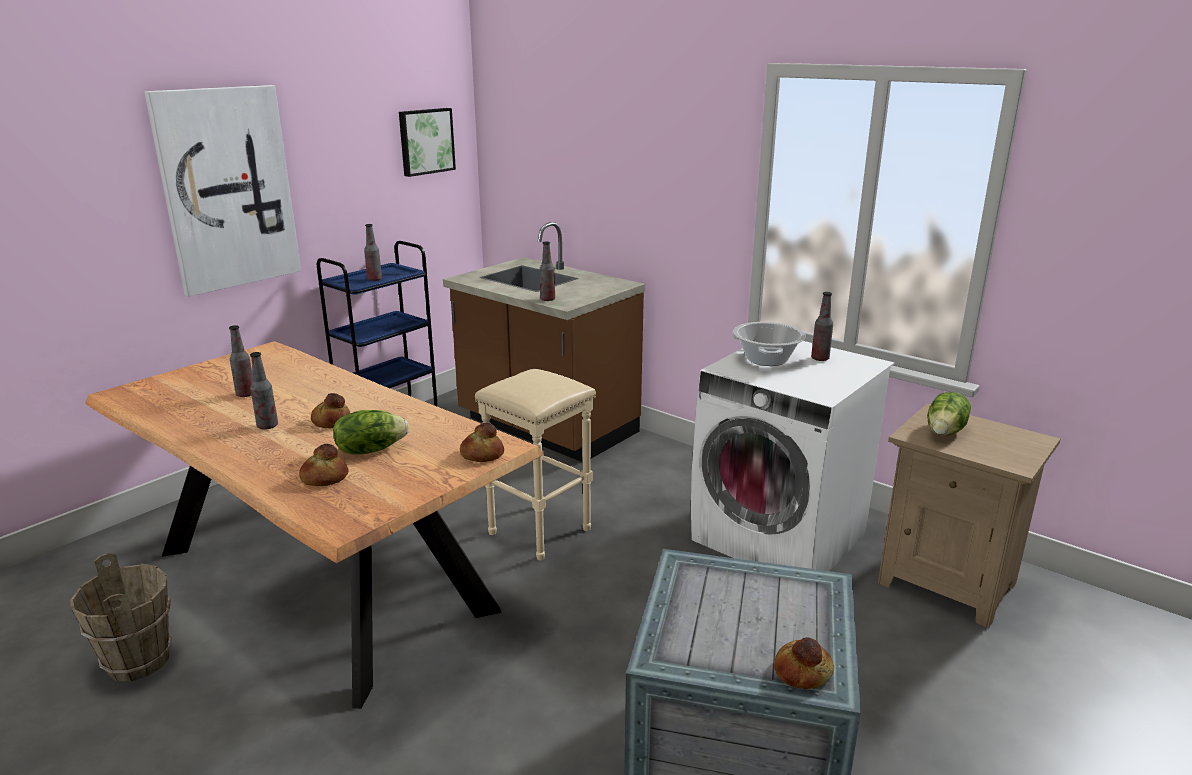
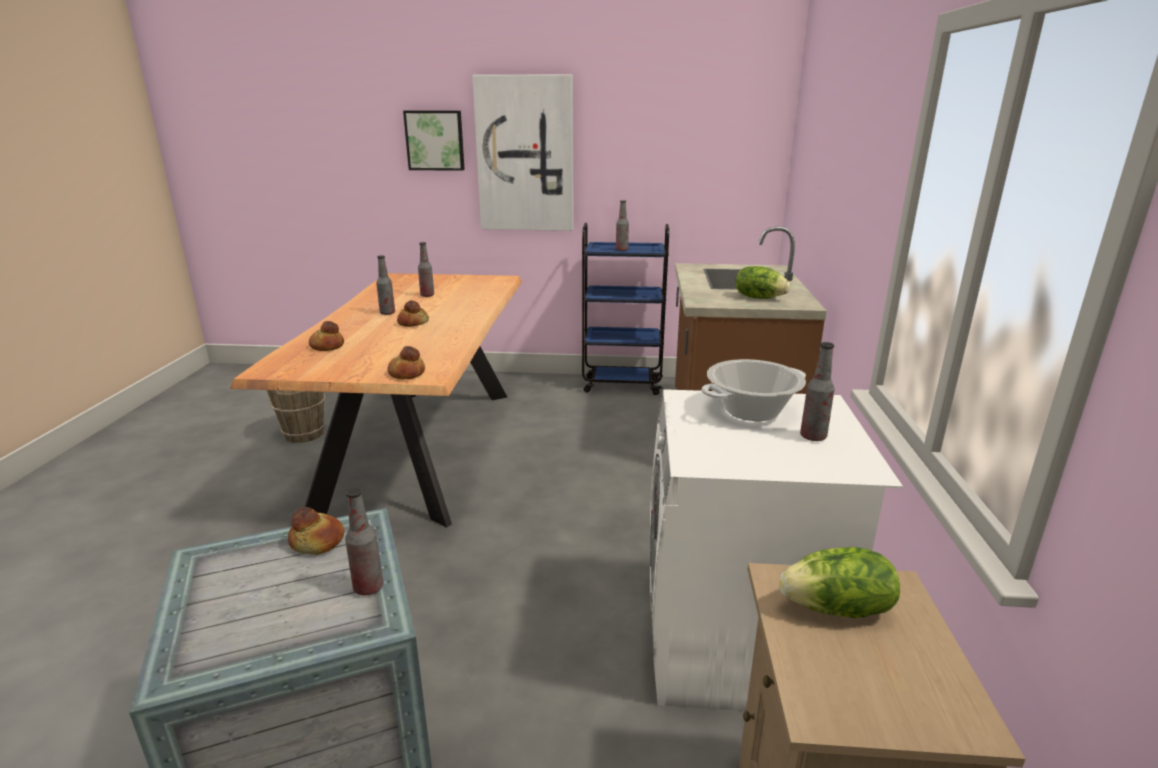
camera: 55 degrees right, 0 degrees up
(370, 450) = (380, 344): lettuce -> lettuce (759, 298)
(425, 141) = (724, 137): picture -> picture (435, 140)
(542, 531) = (571, 498): beige stool -> none
(547, 299) = (700, 295): bottle -> bottle (368, 587)
(802, 671) = (197, 649): bread -> bread (318, 541)

